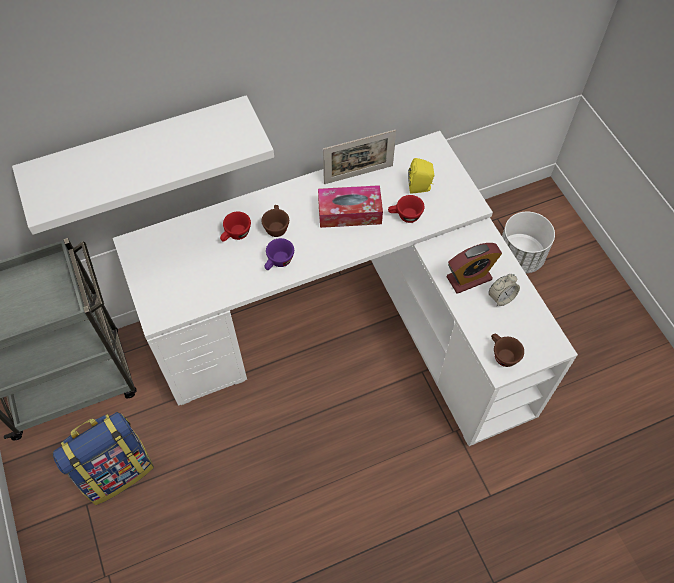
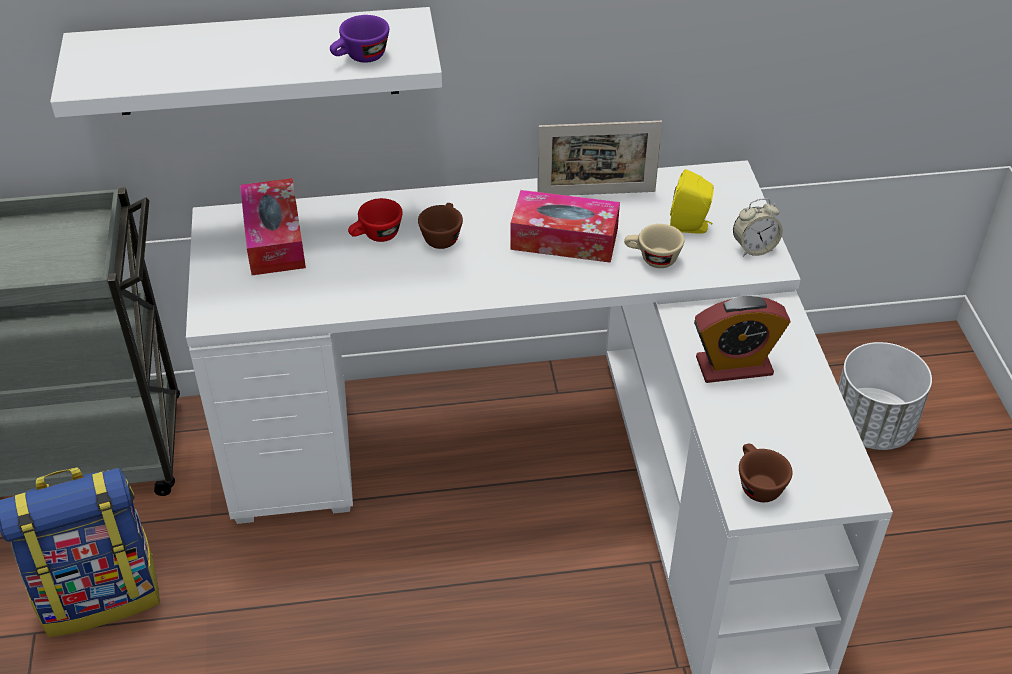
camera: 15 degrees right, 15 degrees down
(173, 251) = (274, 239): none -> tissue box
(278, 262) = (428, 282): purple cup -> purple cup (360, 58)
(405, 216) = (652, 259): red cup -> beige cup
(501, 298) = (780, 403): alarm clock -> alarm clock (754, 248)

